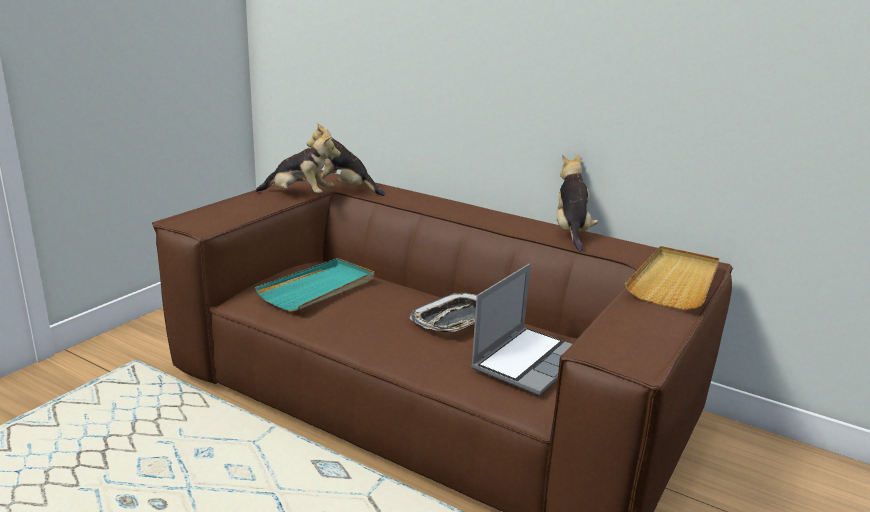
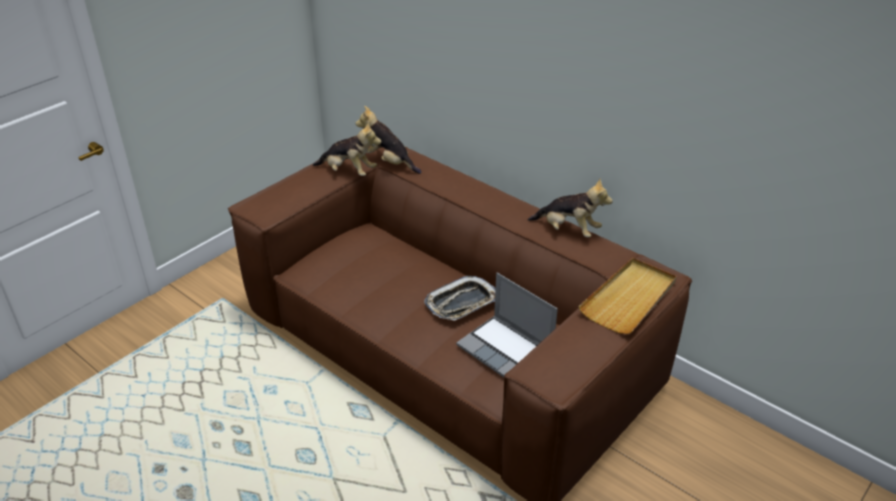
camera: 10 degrees right, 15 degrees up
(318, 288) = (359, 262): turquoise tray -> none
(528, 361) = (506, 351): laptop -> laptop turned 90 degrees clockwise
(571, 232) = (568, 230): plush toy -> plush toy turned 105 degrees clockwise

